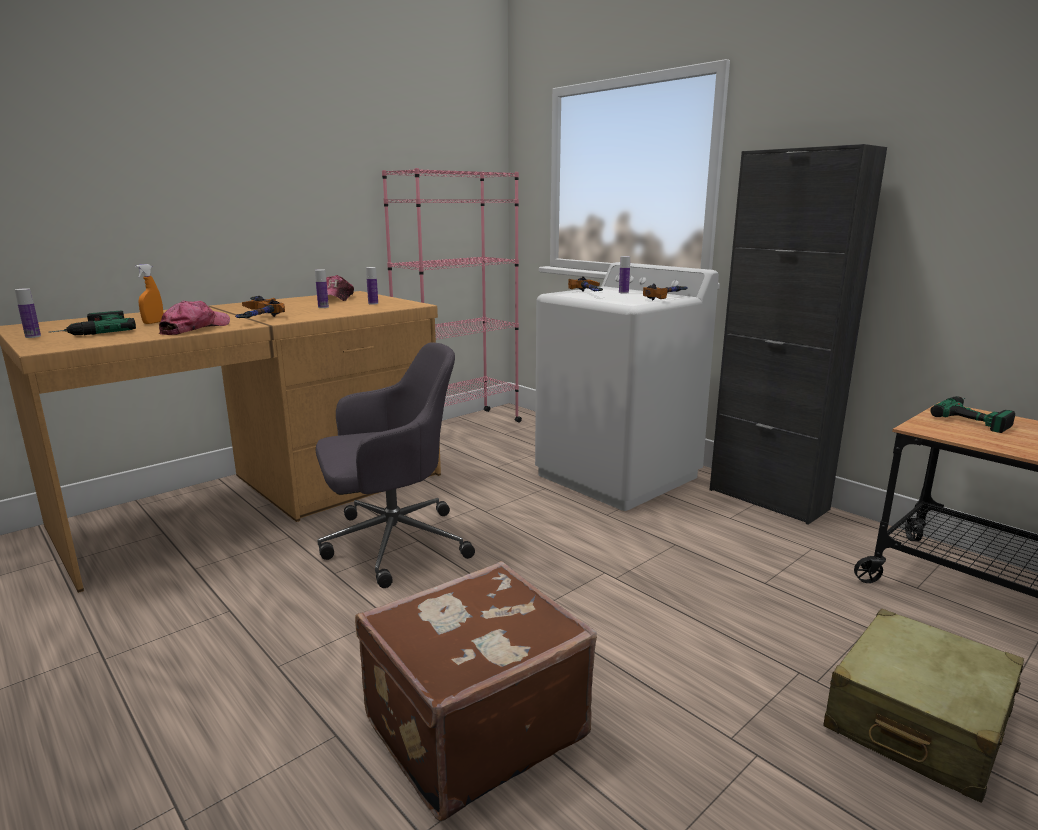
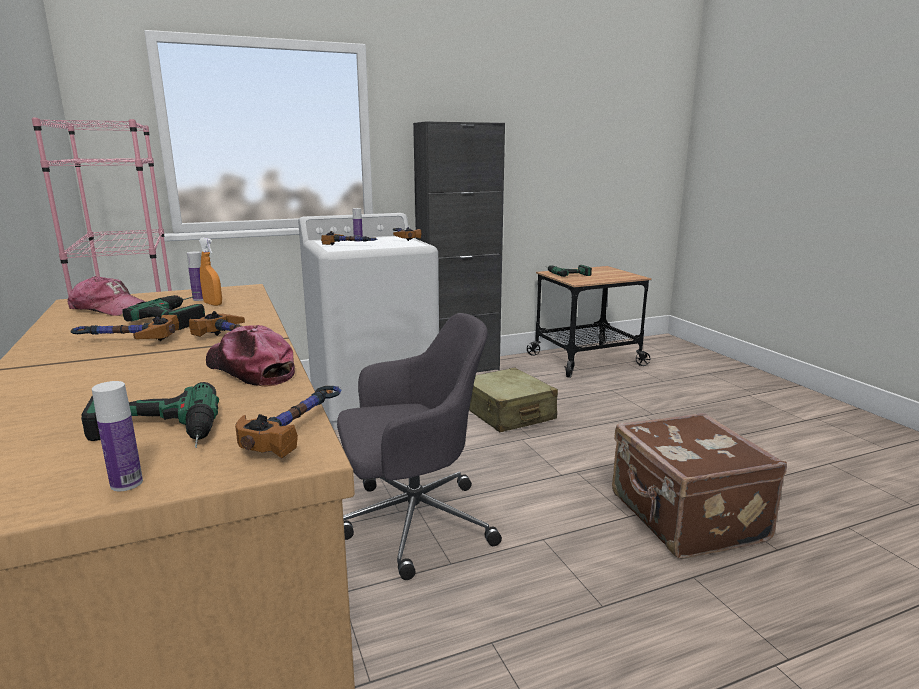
camera: 70 degrees left, 0 degrees up
(83, 344) = (296, 428): none -> hammer
(153, 322) = (135, 396): orange spray bottle -> orange spray bottle (213, 304)
(323, 307) = (182, 316): bottle -> power drill
(392, 543) = (412, 523): grey office chair -> grey office chair turned 75 degrees clockwise
(917, 721) = (683, 404): beige suitcase -> beige suitcase (507, 413)

